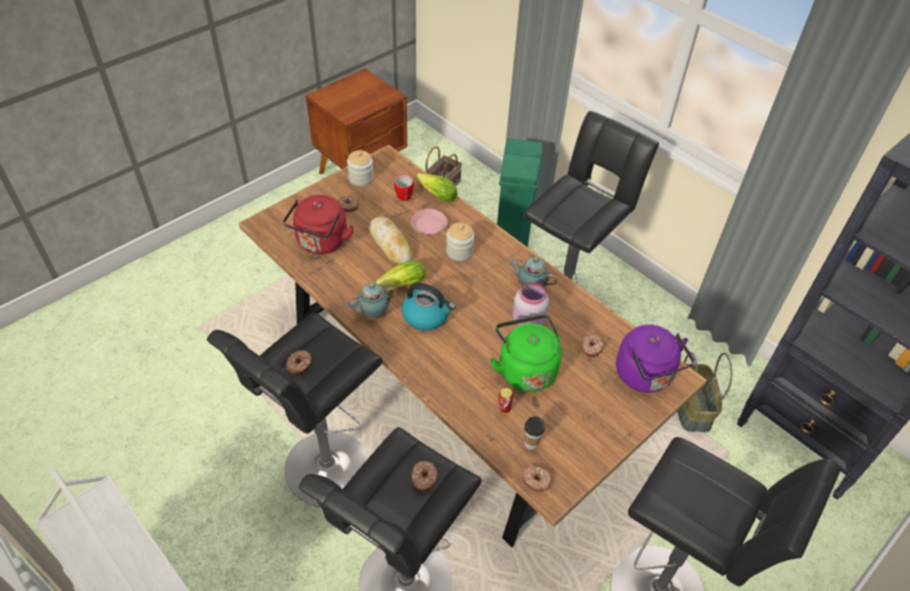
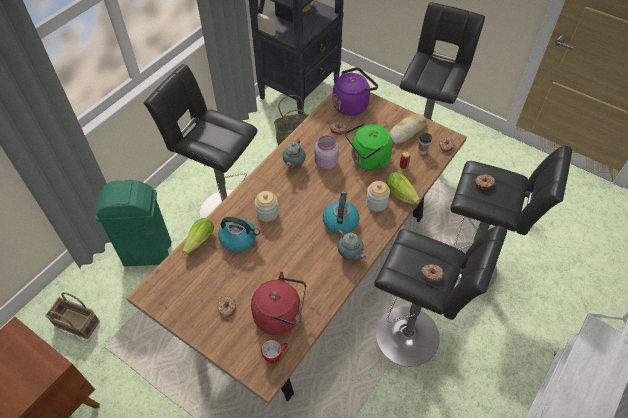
camera: 100 degrees left, 5 degrees up
(361, 178) = (184, 307): jar -> jar (376, 203)
(390, 244) = (270, 262): bread -> bread (407, 131)
(399, 285) = (315, 245): lettuce -> lettuce (402, 195)
(404, 198) = (207, 265): mug -> mug (275, 355)
(429, 224) = (239, 239): pink plate -> kettle

